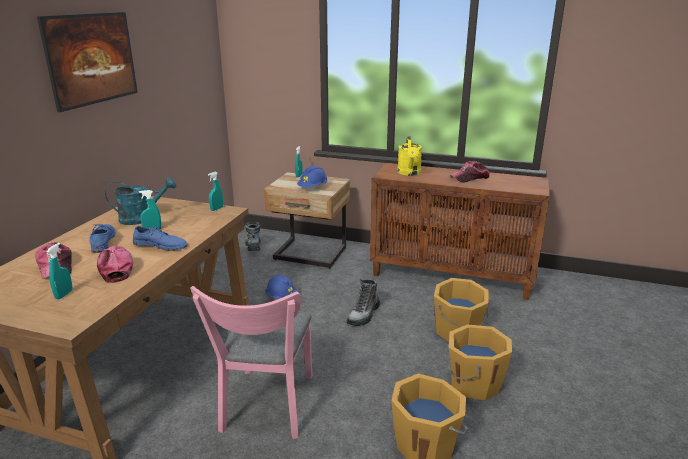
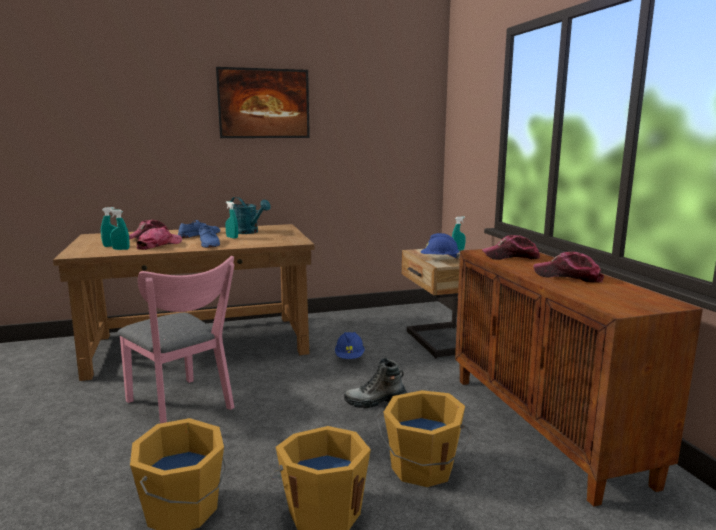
camera: 55 degrees right, 10 degrees down
(216, 209) = (296, 239): turquoise spray bottle -> turquoise spray bottle (121, 249)
(253, 246) = (415, 318): boot -> none
(266, 408) = (183, 408): pink chair -> pink chair turned 105 degrees counterclockwise
(409, 173) = (511, 257): yellow watering can -> cap

